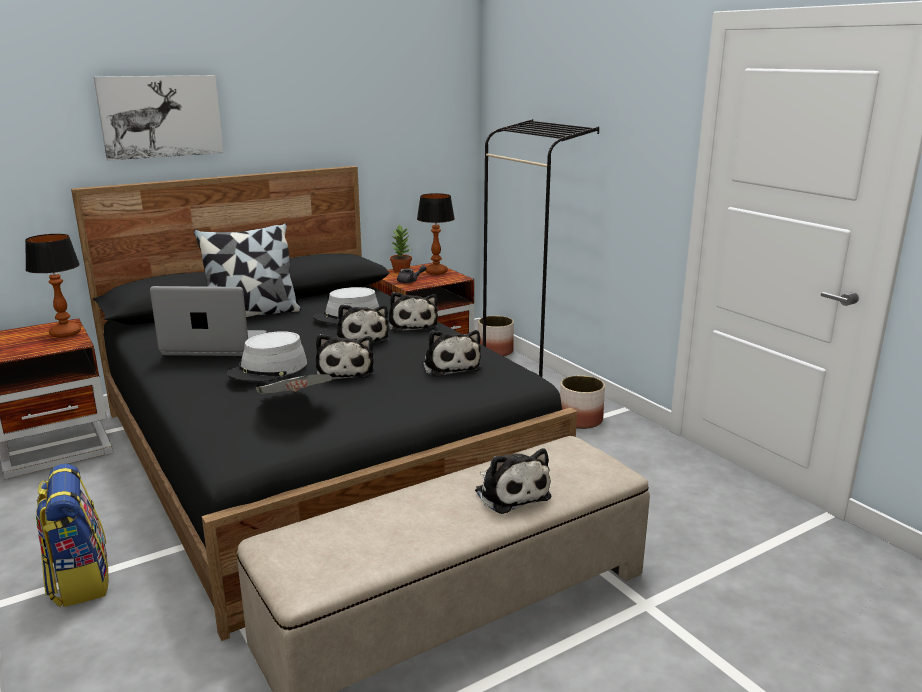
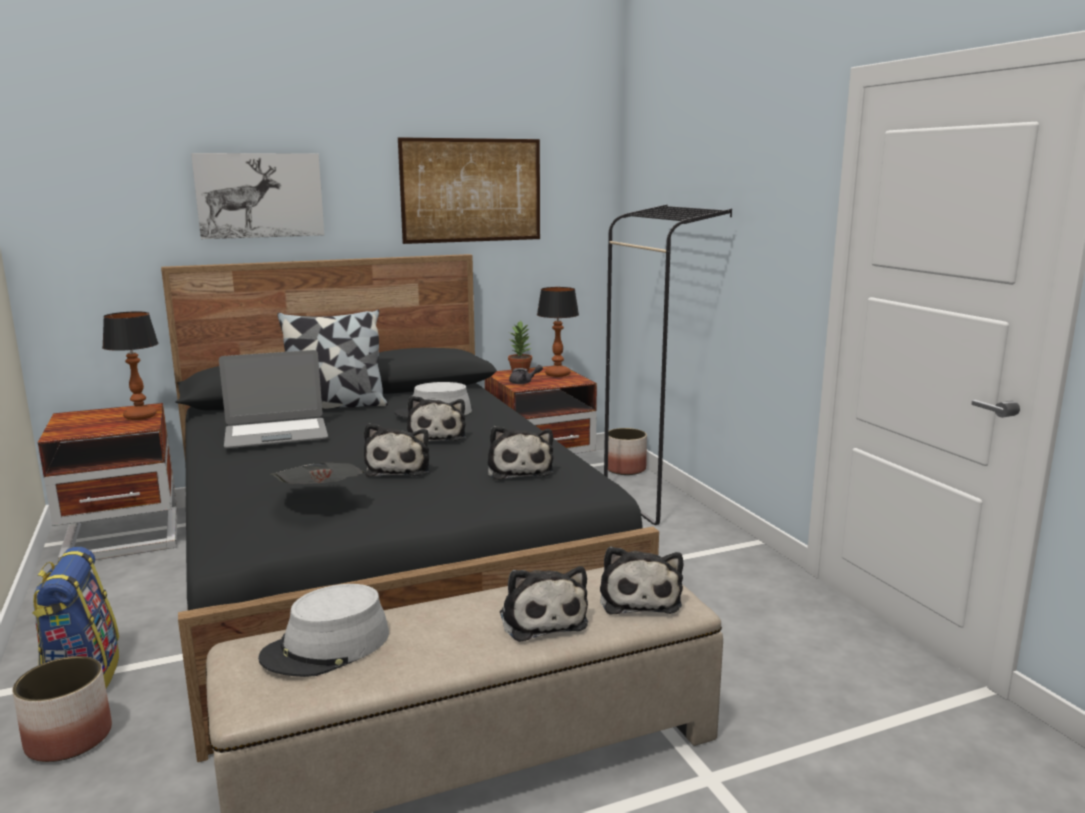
camera: 10 degrees right, 5 degrees down
(215, 345) = (276, 435): laptop -> laptop turned 150 degrees clockwise
(268, 369) = (314, 461): grey hat -> grey hat (327, 647)
(353, 106) = (471, 190): none -> picture
(412, 325) = (500, 425): plush toy -> plush toy (639, 598)
(579, 420) = (699, 550): planter -> planter (68, 738)

